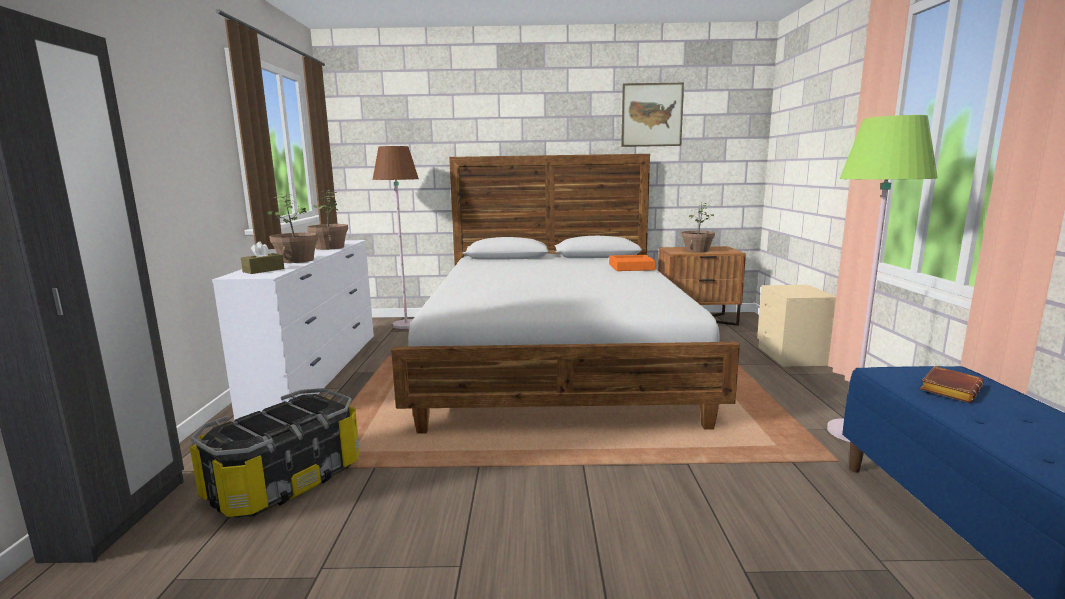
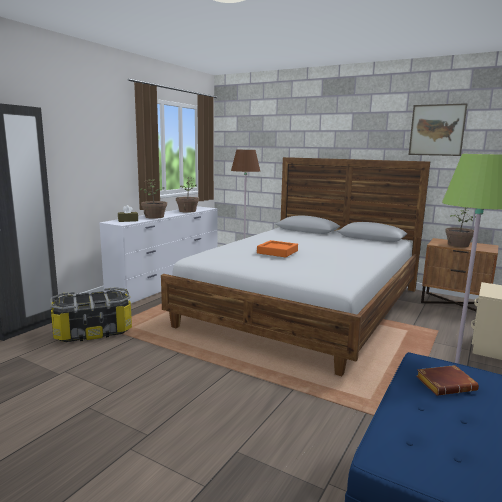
camera: 30 degrees right, 0 degrees up
(631, 267) = (373, 250): orange tray -> orange tray (277, 252)

